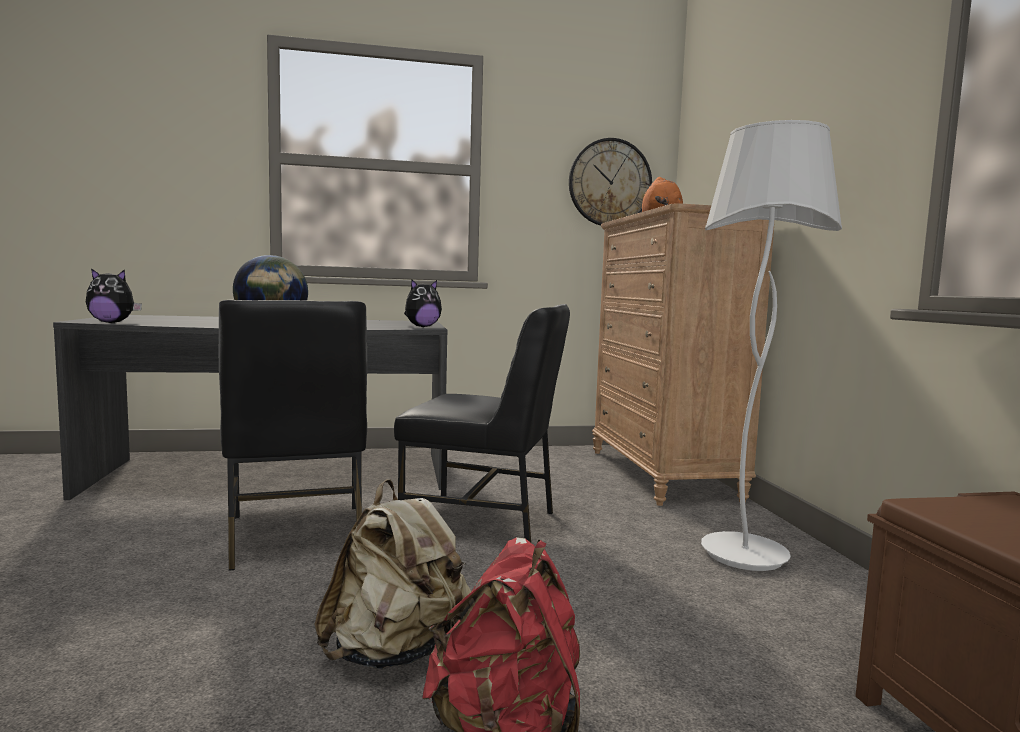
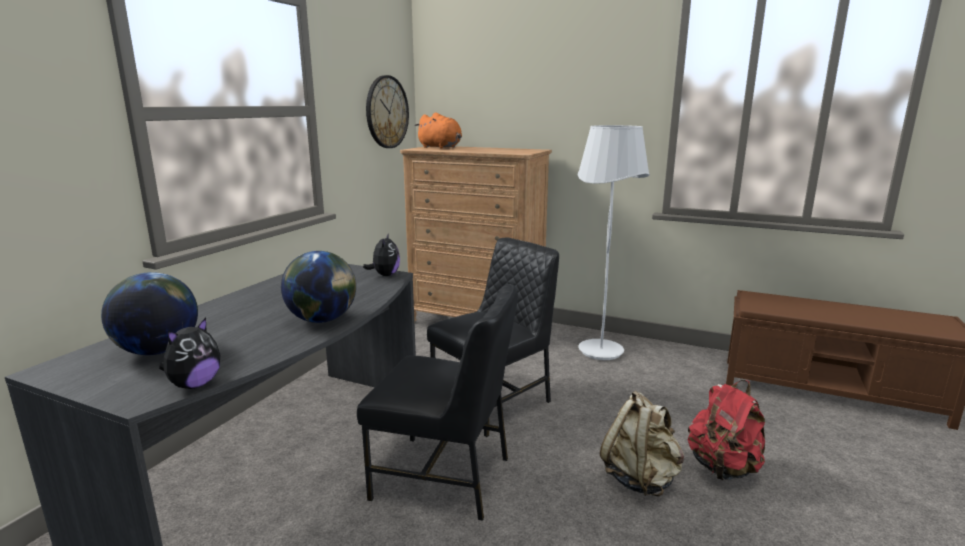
camera: 55 degrees left, 10 degrees up
(174, 318) = (158, 351): none -> globe

